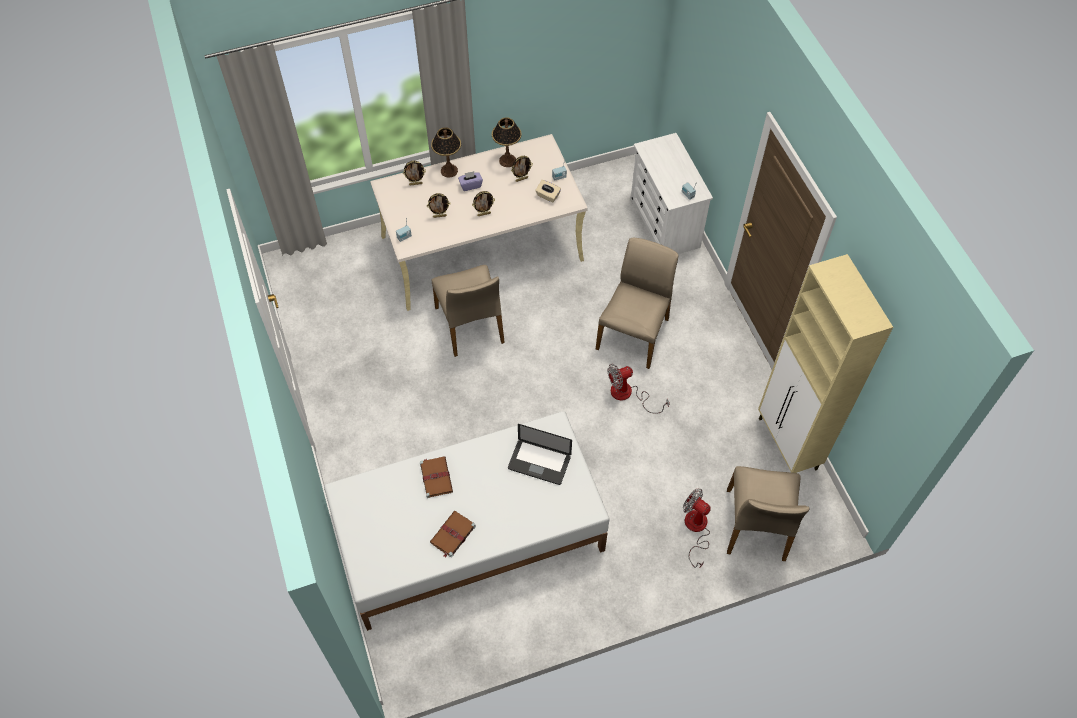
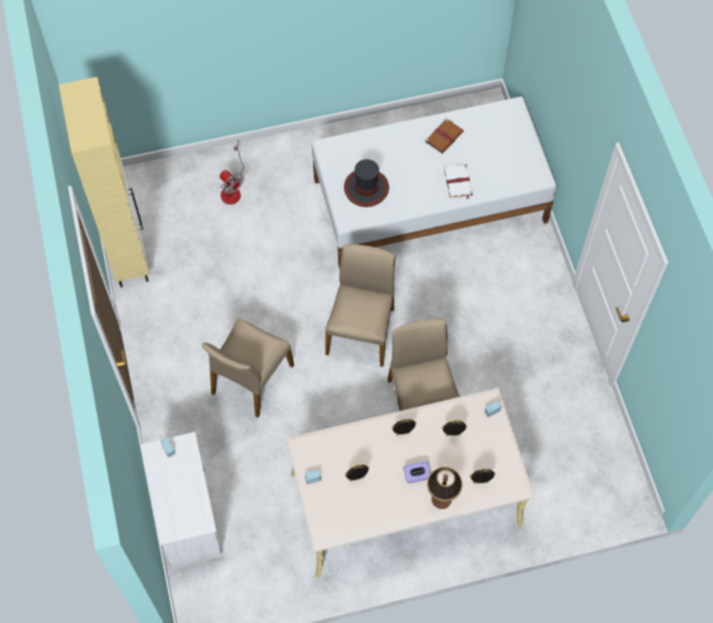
camera: 175 degrees left, 5 degrees up
(436, 477) = (458, 183): brown book -> white book
(507, 161) = (371, 508): table lamp -> none
(539, 462) = (366, 188): laptop -> hat
(547, 196) = (329, 453): beige tissue box -> none
(628, 395) = (269, 314): fan -> none
(757, 525) = (178, 188): beige chair -> beige chair (361, 330)

